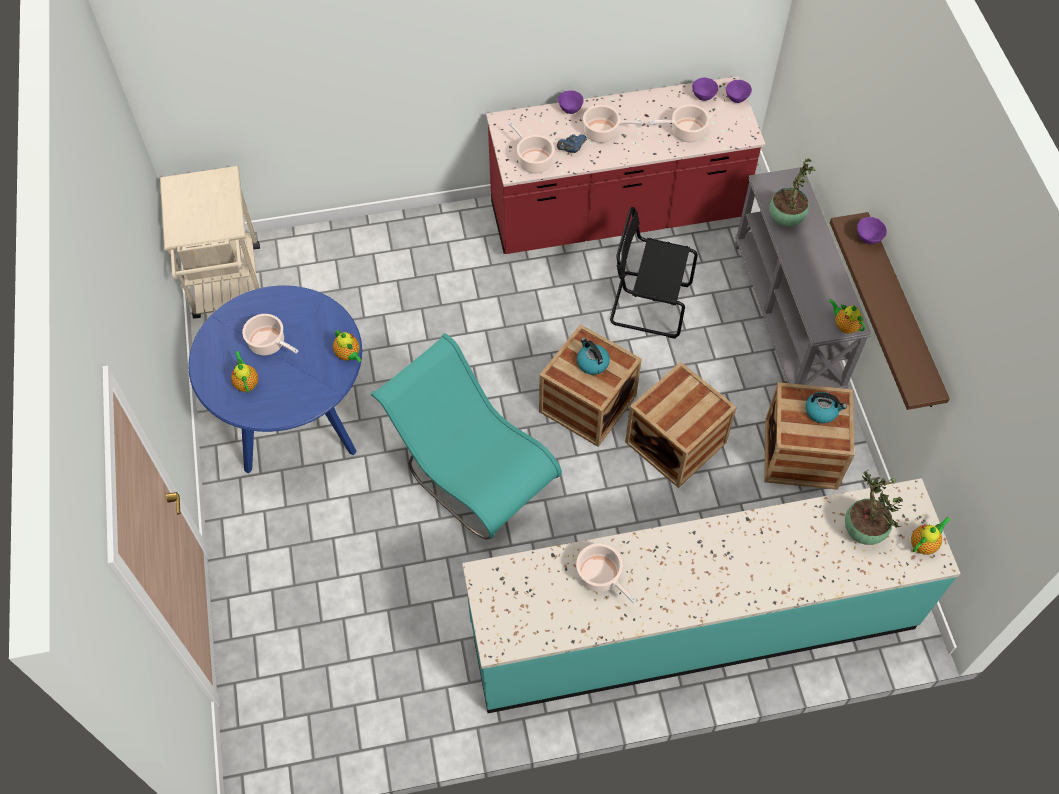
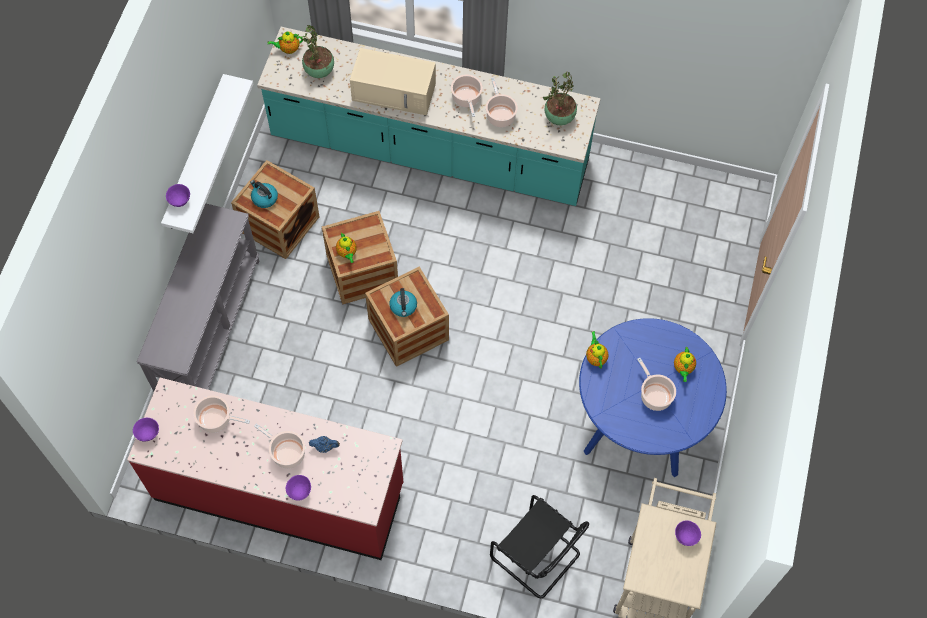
camera: 155 degrees left, 5 degrees up
(471, 470) = (523, 317): turquoise chair -> none
(533, 161) = (363, 451): cooking pot -> cooking pot (466, 99)
(647, 304) = (310, 392): black chair -> black chair (538, 557)
(703, 97) = (174, 450): purple bowl -> purple bowl (685, 537)
(751, 547) = (395, 91): none -> beige microwave
(785, 218) = (188, 320): potted plant -> potted plant (558, 118)
(844, 325) = (215, 215): teapot -> teapot (347, 253)
(901, 312) = (195, 155): brown shelf -> white shelf

